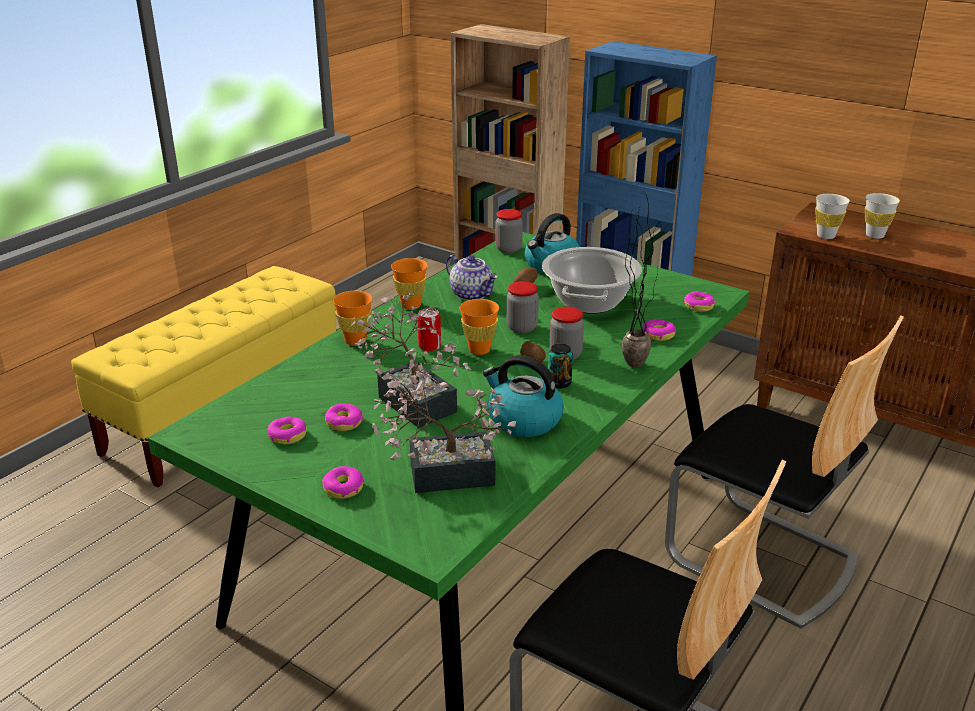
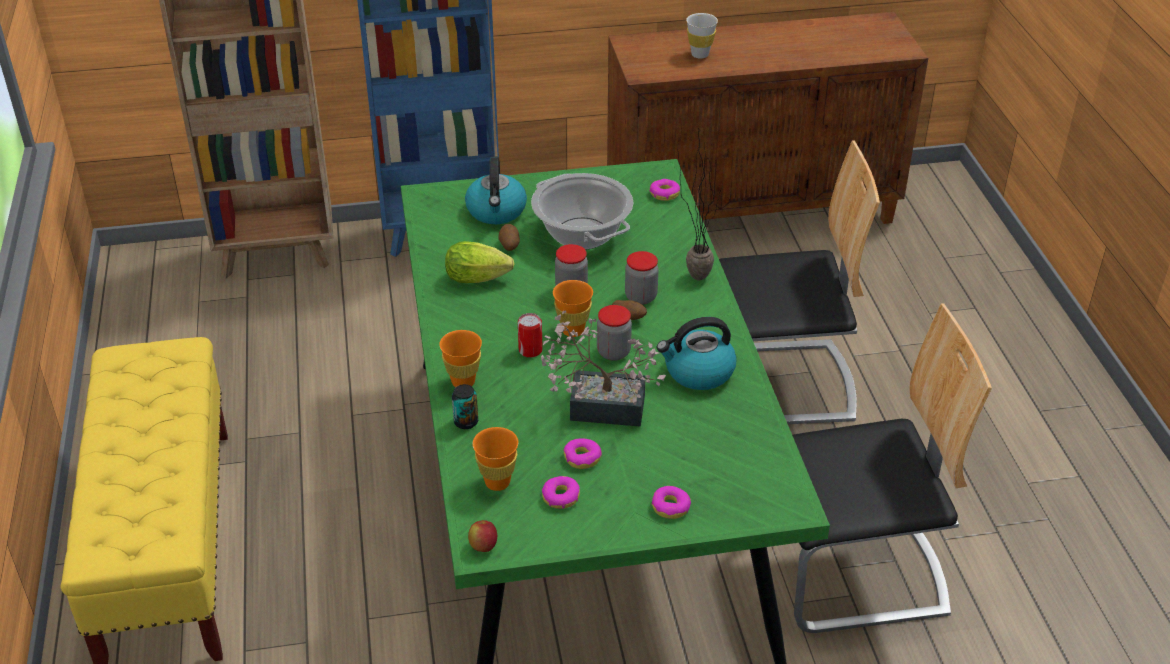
camera: 45 degrees left, 10 degrees up
(191, 432) = (483, 546): none -> apple
(411, 305) = (448, 319): orange cup -> orange cup (497, 482)
(440, 474) = (713, 451): potted plant -> none
(472, 295) = (481, 279): teapot -> lettuce
(508, 249) = (432, 212): jar -> jar (613, 352)
(559, 383) = (674, 325): can -> can (466, 422)
(658, 335) = (675, 239): donut -> none
(825, 236) = (668, 72): white cup -> none

